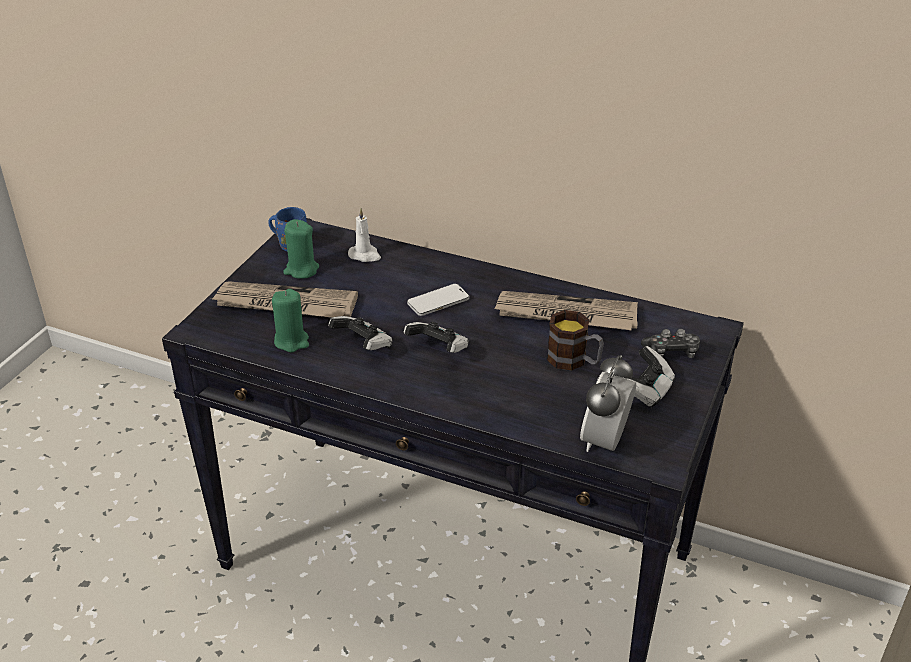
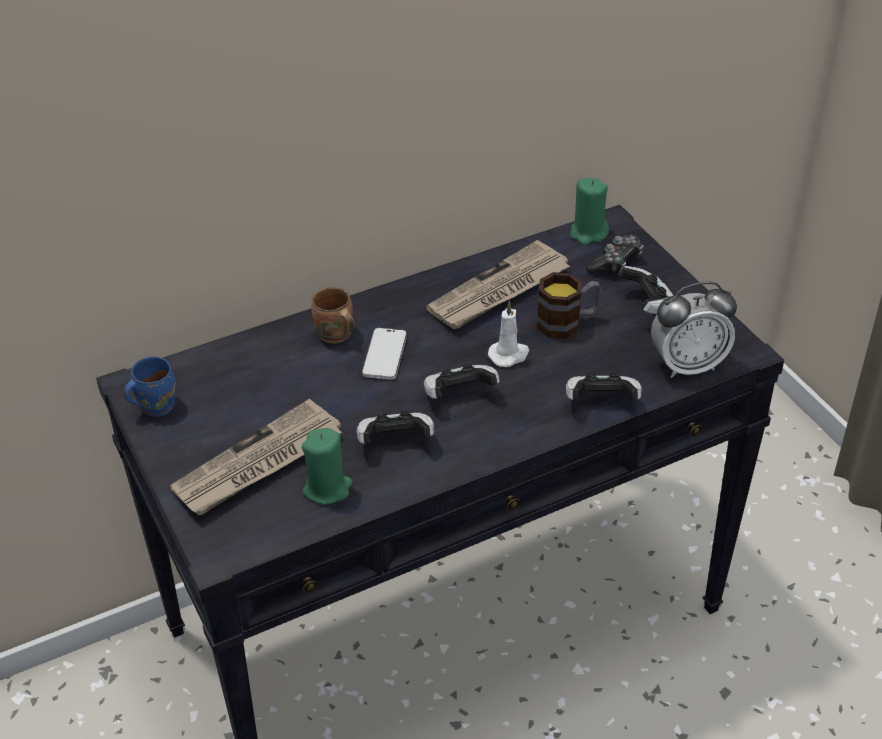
camera: 50 degrees left, 5 degrees up
(301, 270) = (211, 421): green candle -> green candle (588, 233)
(365, 255) = (245, 363): white candle -> white candle (509, 355)
(431, 274) = (335, 336): none -> brown mug
(510, 416) = (601, 402): none -> game controller
(604, 441) = (687, 365): alarm clock -> alarm clock turned 75 degrees counterclockwise

